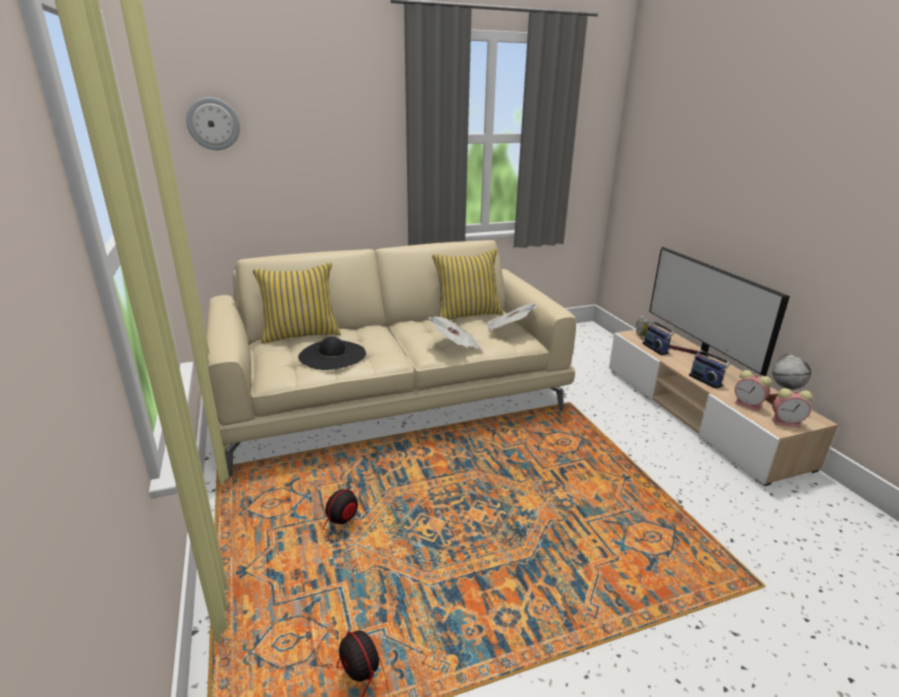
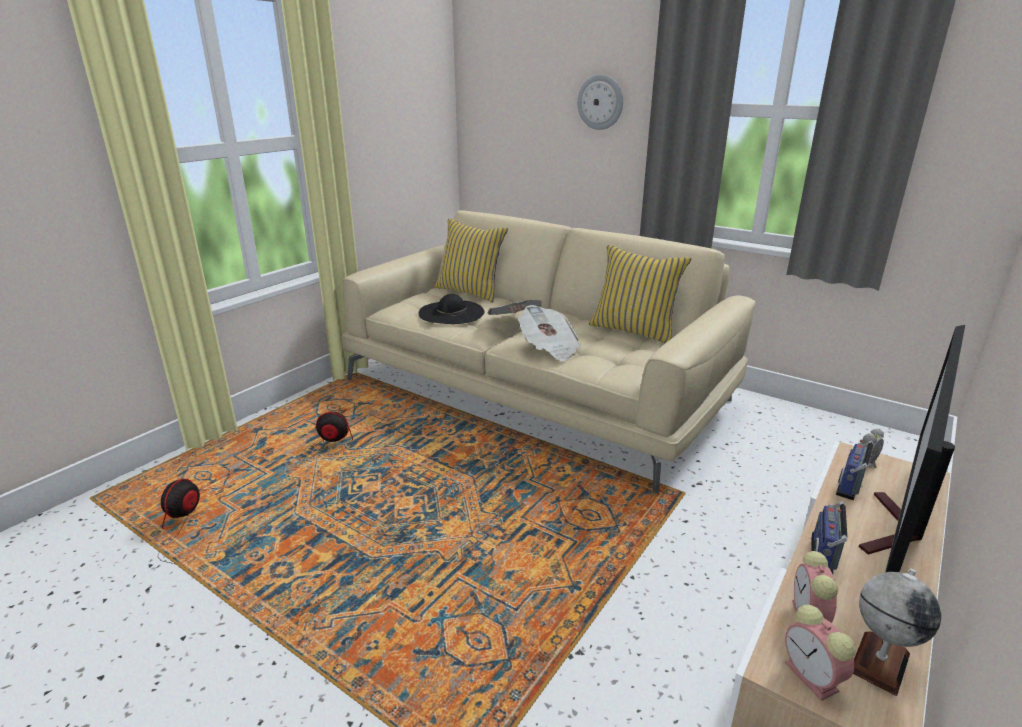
camera: 55 degrees right, 0 degrees up
(213, 124) = (488, 83): wall clock -> wall clock (600, 102)
(508, 329) = (636, 358): newspaper -> newspaper (514, 322)

